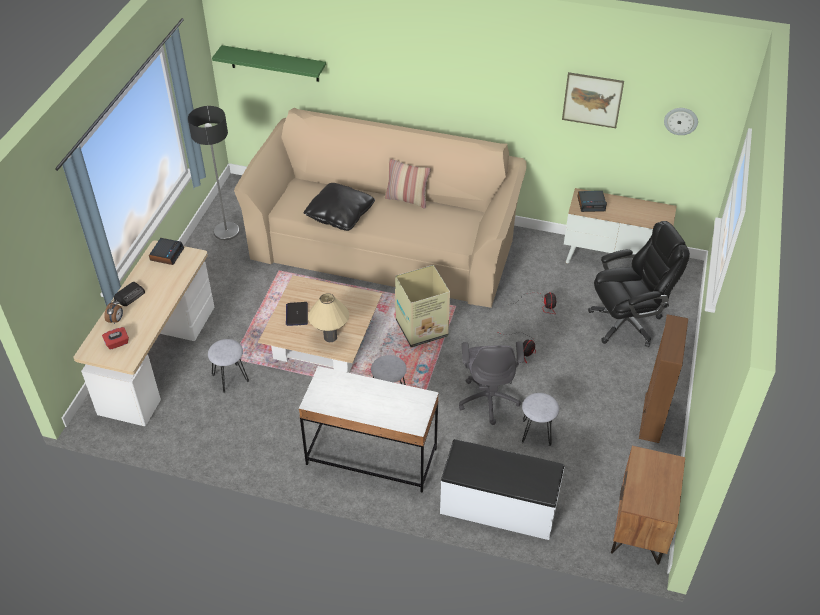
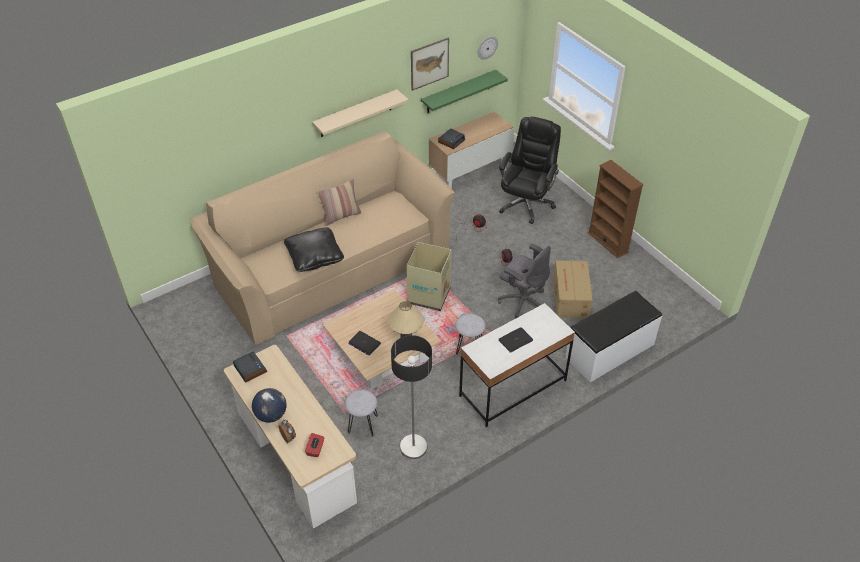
camera: 50 degrees left, 0 degrees up
(130, 295) = (271, 415): radio -> globe
(226, 231) = (207, 341): floor lamp -> floor lamp (413, 446)
(274, 63) = (173, 173): green shelf -> green shelf (458, 92)
(366, 398) = (515, 340): none -> laptop
(485, 109) = (356, 114): none -> beige shelf
(536, 432) = (570, 298): grey stool -> cardboard box
(640, 527) = (679, 300): brown nightstand -> none

